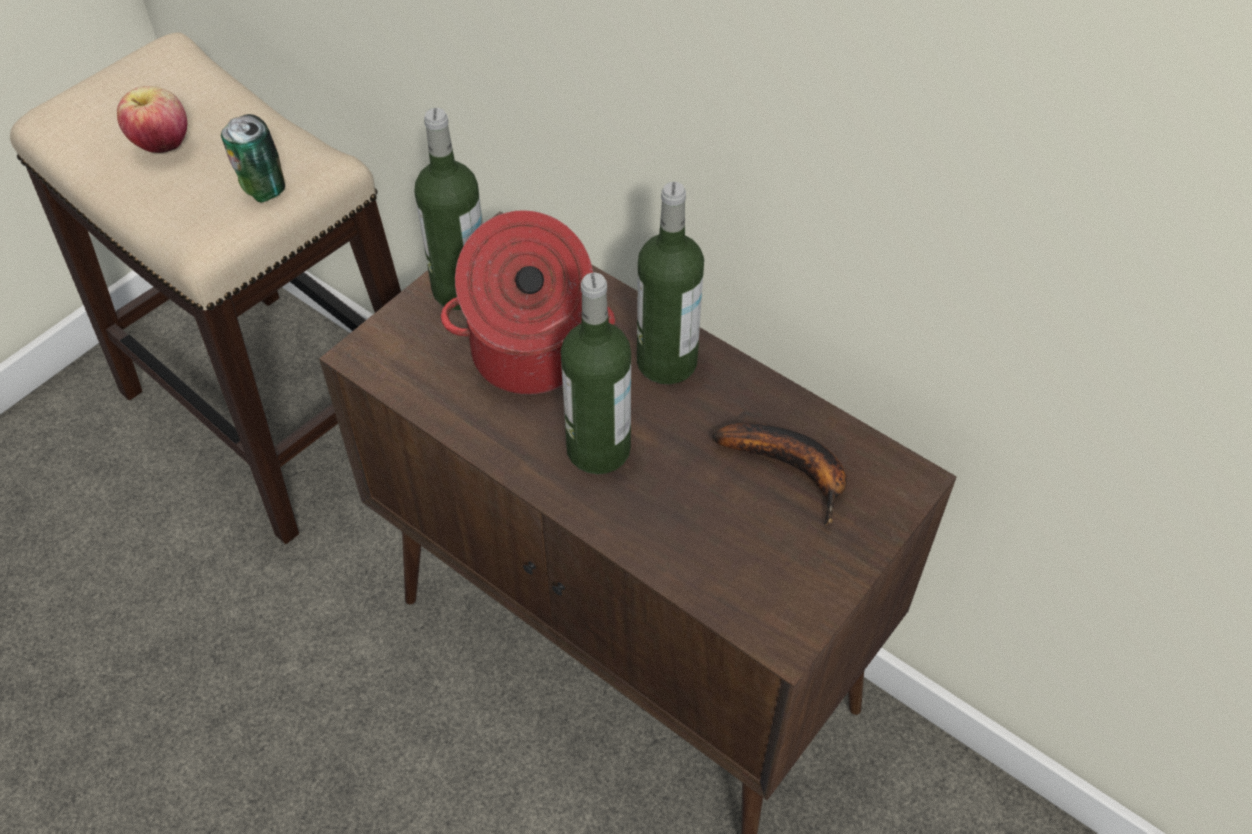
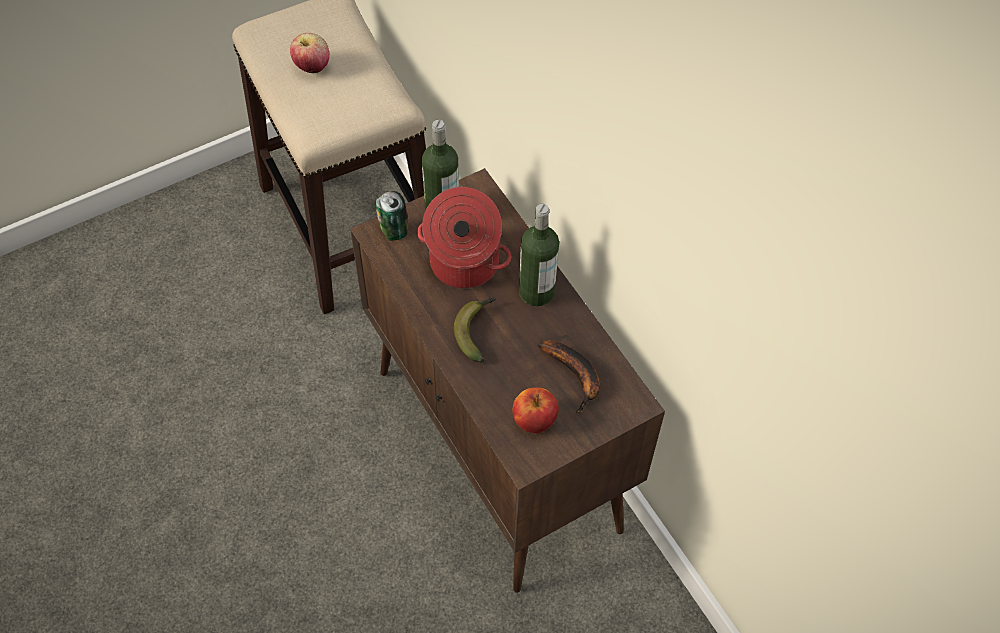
camera: 20 degrees right, 5 degrees up
(263, 190) = (356, 115): can -> can (393, 232)
(598, 449) = (476, 330): bottle -> banana
(762, 561) = (534, 420): none -> apple

